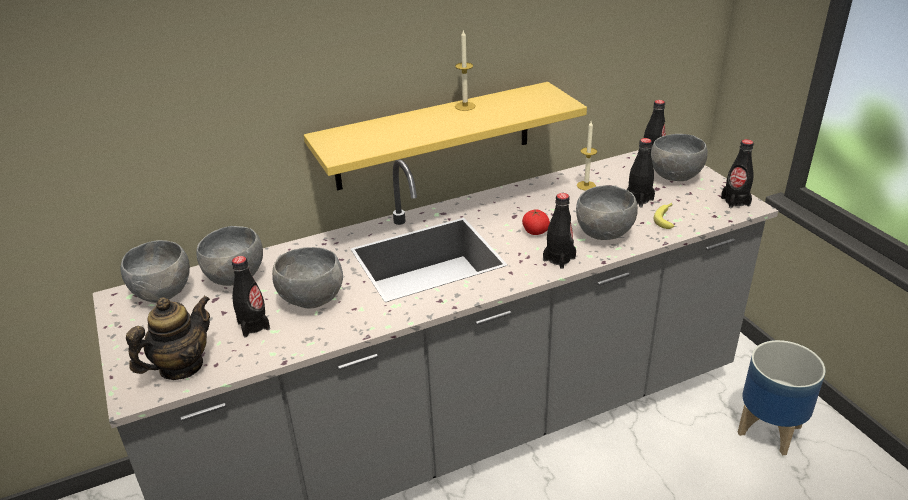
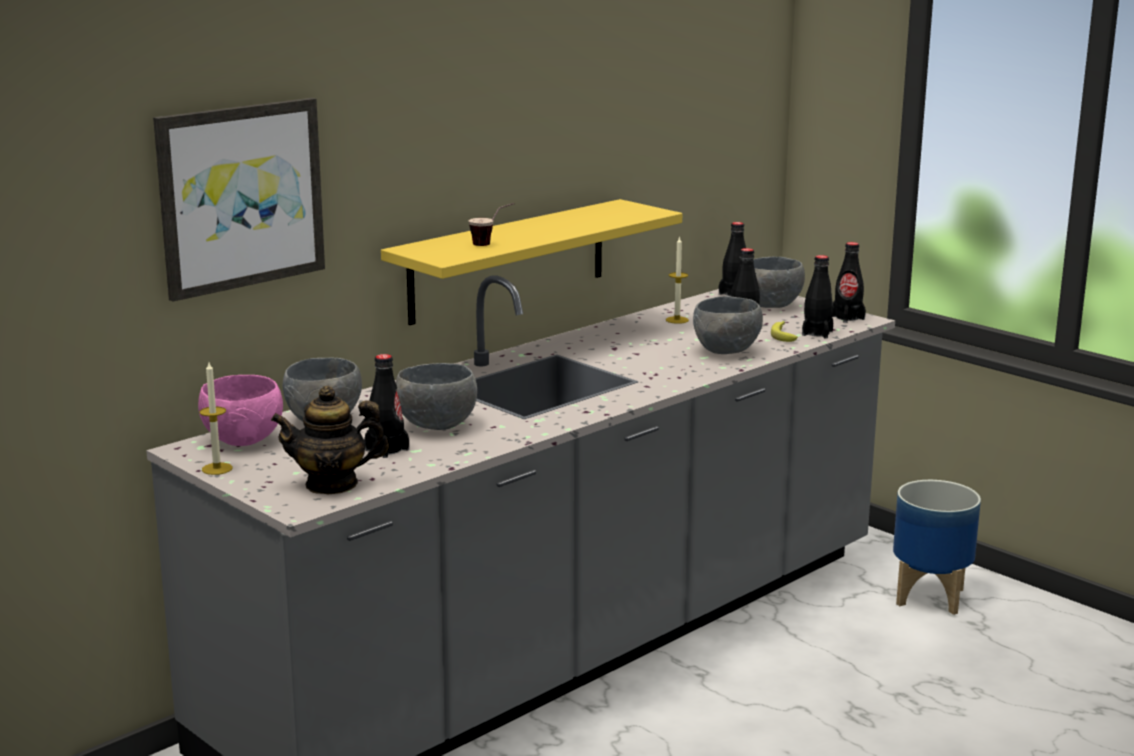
camera: 20 degrees left, 15 degrees down
(154, 99) = (240, 196): none -> picture
(163, 293) = (243, 440): grey bowl -> pink bowl
(181, 367) = (332, 484): teapot -> teapot turned 120 degrees counterclockwise
(393, 138) = (491, 244): none -> cup
(465, 106) = (547, 220): candle -> candle (217, 469)
(535, 232) = (648, 356): tomato -> none
(559, 259) = (692, 372): black bottle -> black bottle (817, 333)

